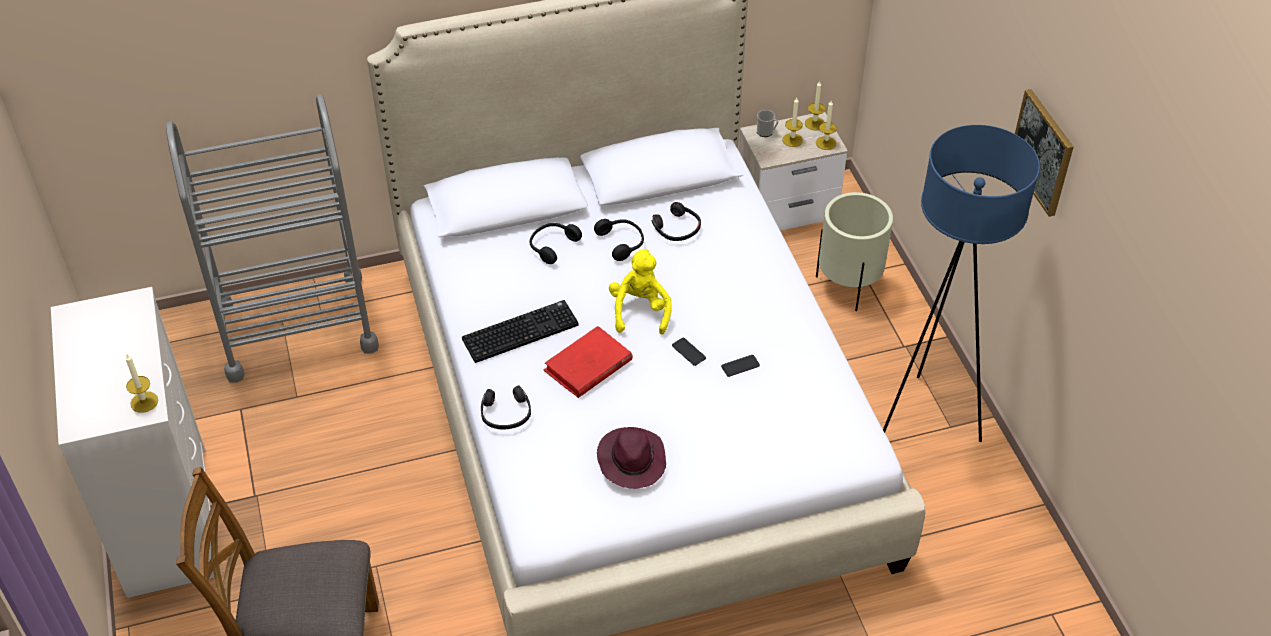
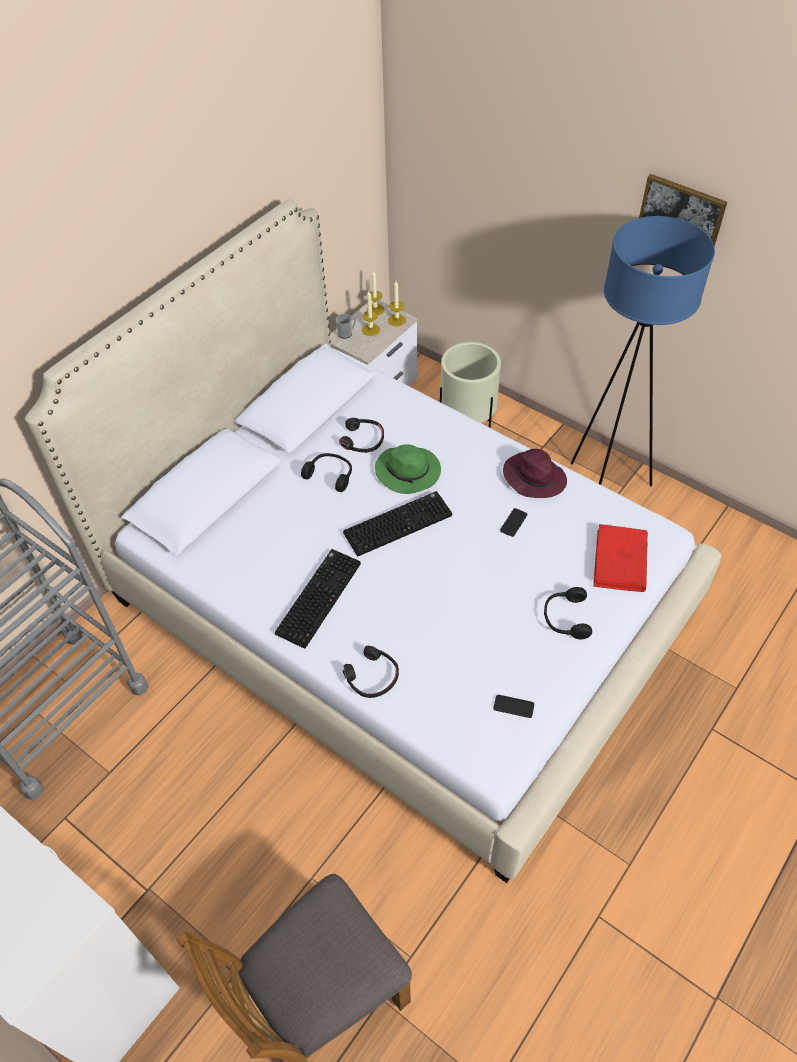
camera: 35 degrees left, 5 degrees up
(144, 402) = (69, 906): candle -> none
(552, 246) = (276, 509): black headphones -> black headphones (565, 618)
(588, 366) = (401, 593): red book -> red book (620, 561)
(631, 460) = (509, 651): purple hat -> purple hat (533, 477)
(640, 311) = (398, 523): yellow plush toy -> keyboard
(688, 352) = (466, 534): phone -> phone (513, 706)
(690, 276) = (409, 472): none -> green hat

